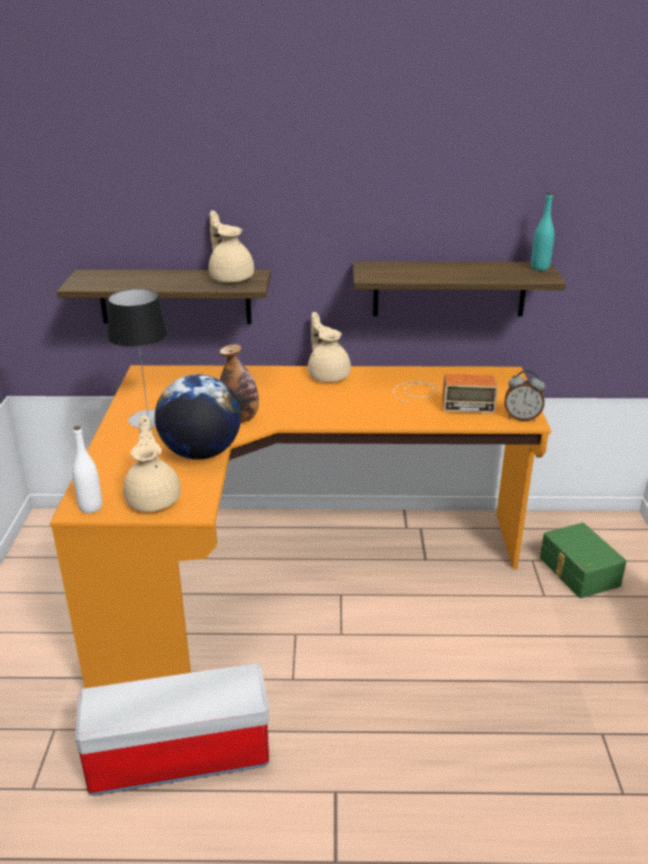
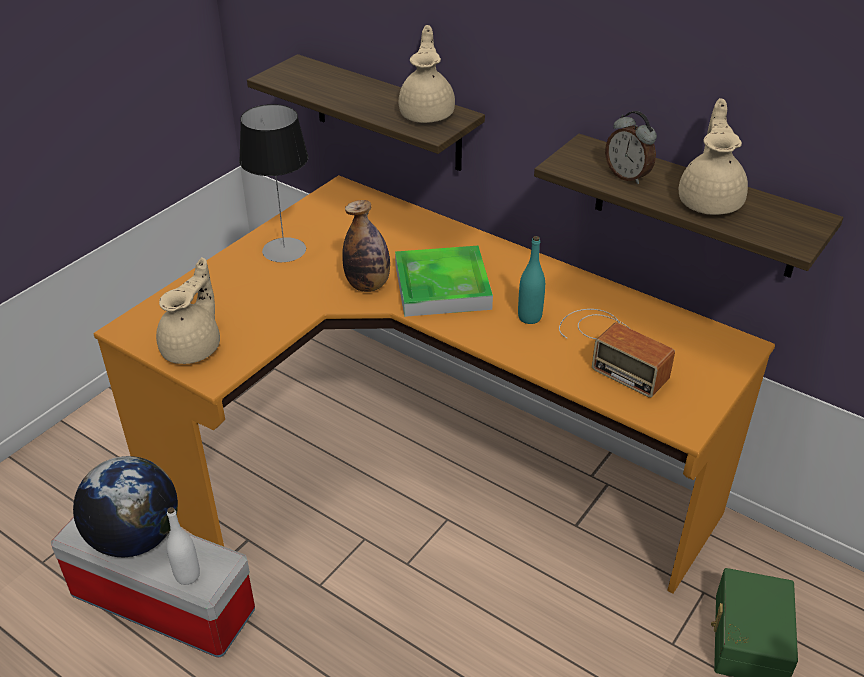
camera: 35 degrees right, 10 degrees up
(90, 507) = (136, 332): white bottle -> white bottle (187, 575)
(201, 453) = (287, 313): globe -> globe (135, 538)
(294, 402) = (442, 286): none -> tray
(328, 375) = (519, 264): beige teapot -> beige teapot (710, 201)
(522, 417) = (680, 419): alarm clock -> alarm clock (628, 176)
(539, 268) = (809, 223): turquoise bottle -> turquoise bottle (529, 317)

